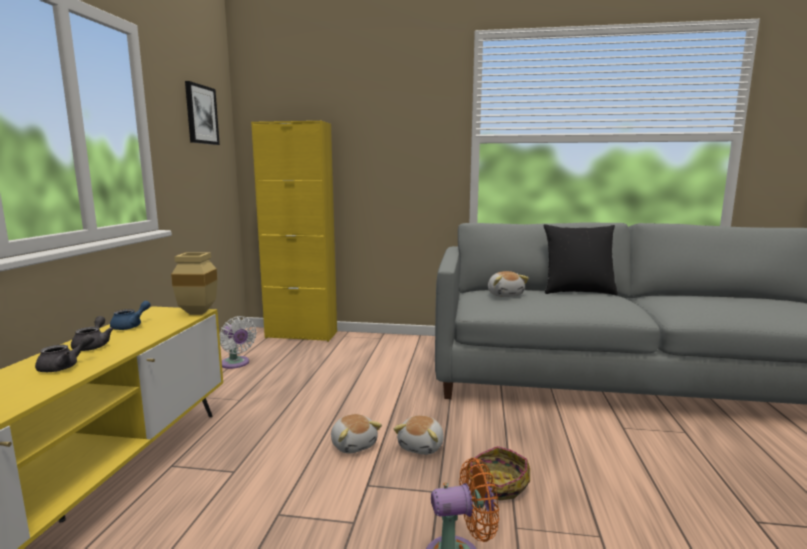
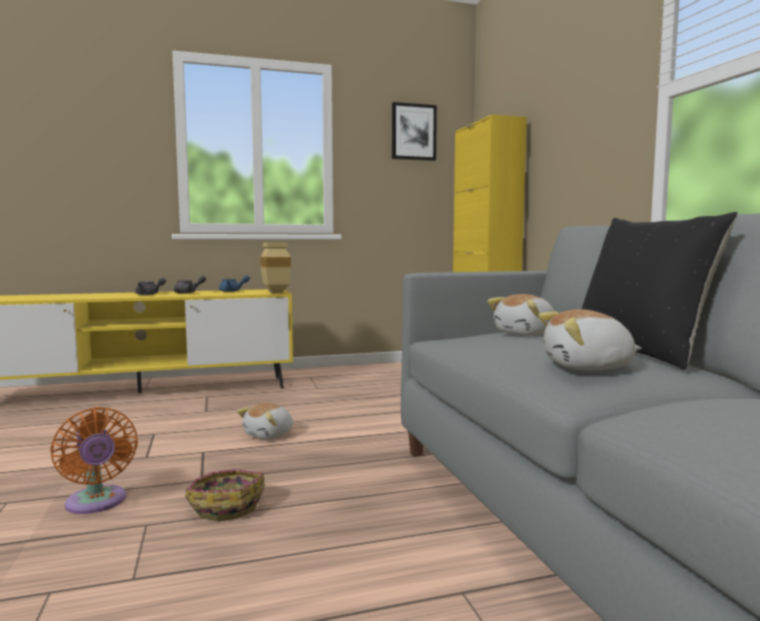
camera: 65 degrees right, 5 degrees down
(236, 364) = (382, 372): white fan -> none
(422, 446) = (285, 460): plush toy -> plush toy (588, 367)

